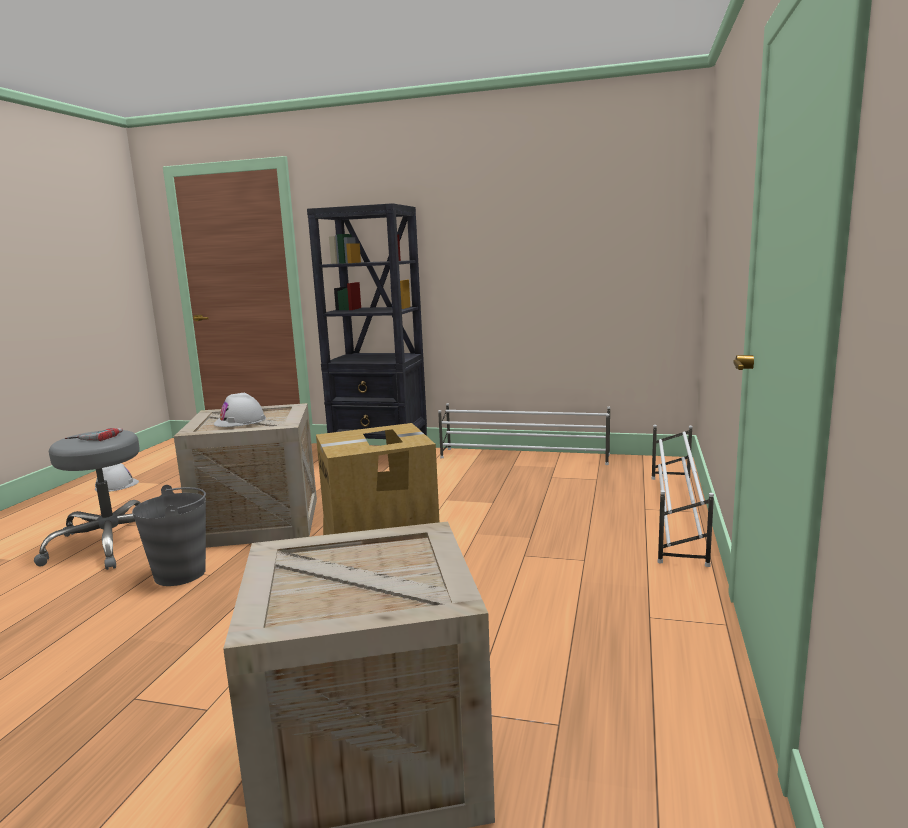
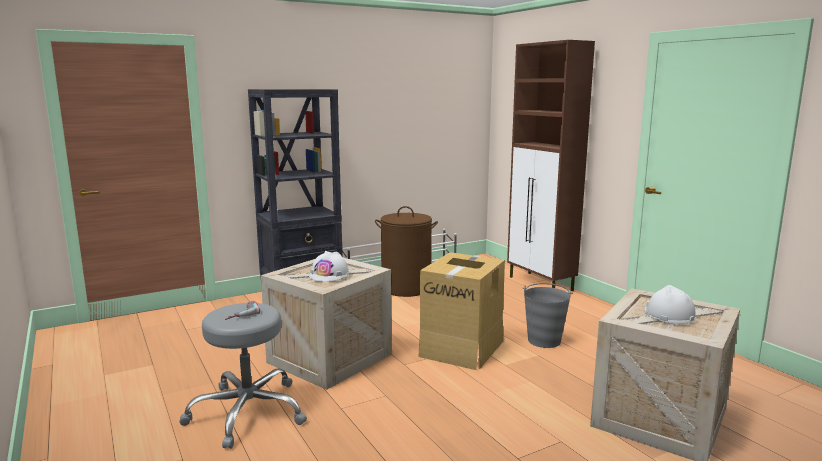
camera: 45 degrees left, 0 degrees up
(116, 485) = (106, 380): white hard hat -> white hard hat (669, 314)
(181, 574) = (365, 403): grey bucket -> grey bucket (544, 340)
(489, 475) = (406, 288): none -> brown laundry basket
(675, 516) = (541, 284): white shoe rack -> brown cabinet

